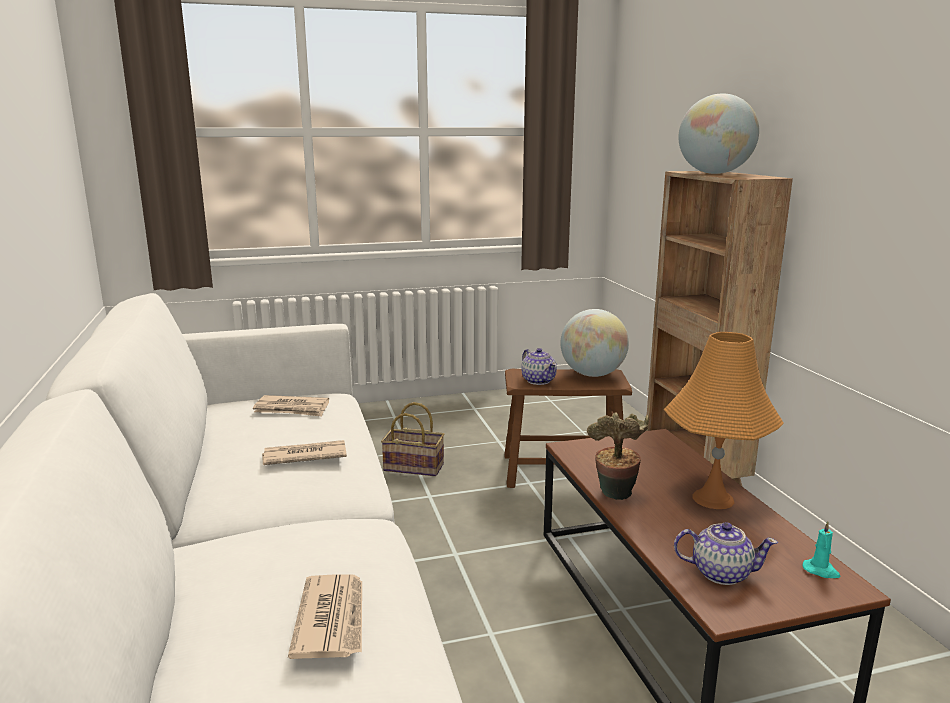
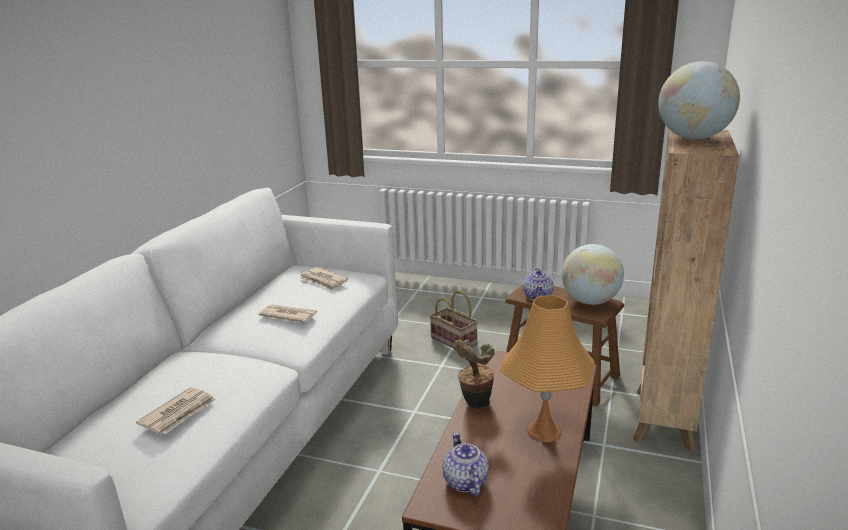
camera: 35 degrees right, 5 degrees up
(720, 573) = (465, 482): teapot -> teapot turned 150 degrees counterclockwise
(821, 571) = (540, 512): turquoise candle -> none

